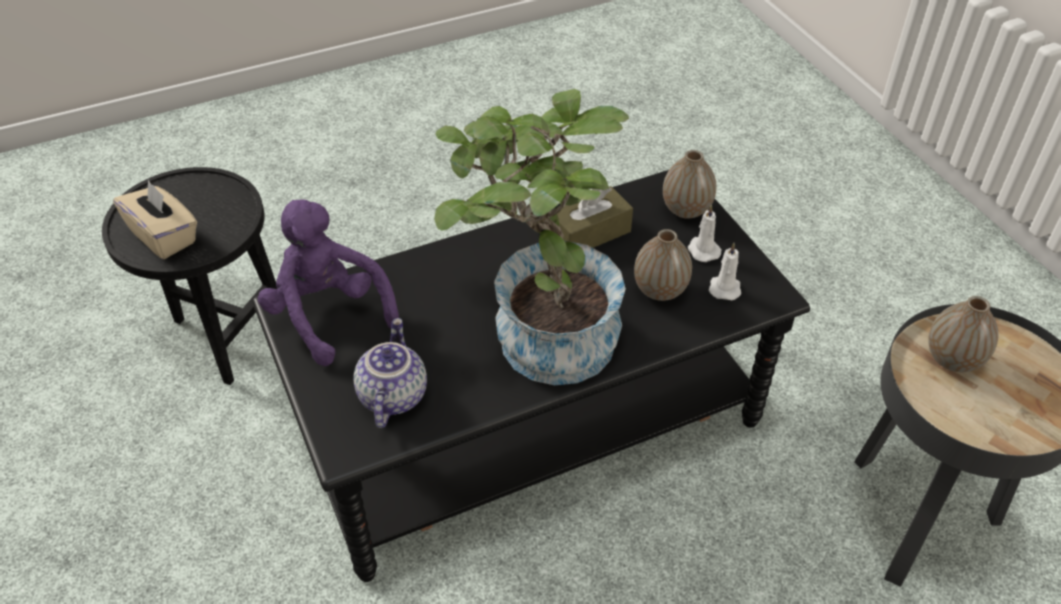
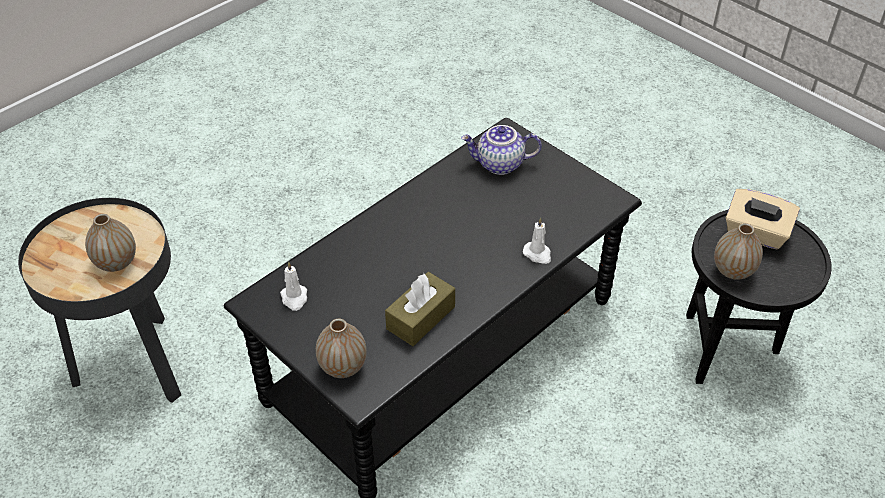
camera: 160 degrees right, 0 degrees up
(328, 315) = (578, 200): purple plush toy -> none
(391, 395) = (499, 165): teapot -> teapot turned 105 degrees clockwise
(539, 336) = (423, 224): potted plant -> none
(660, 290) = (346, 282): vase -> vase (733, 270)
(702, 250) = (319, 328): white candle -> white candle (538, 254)

